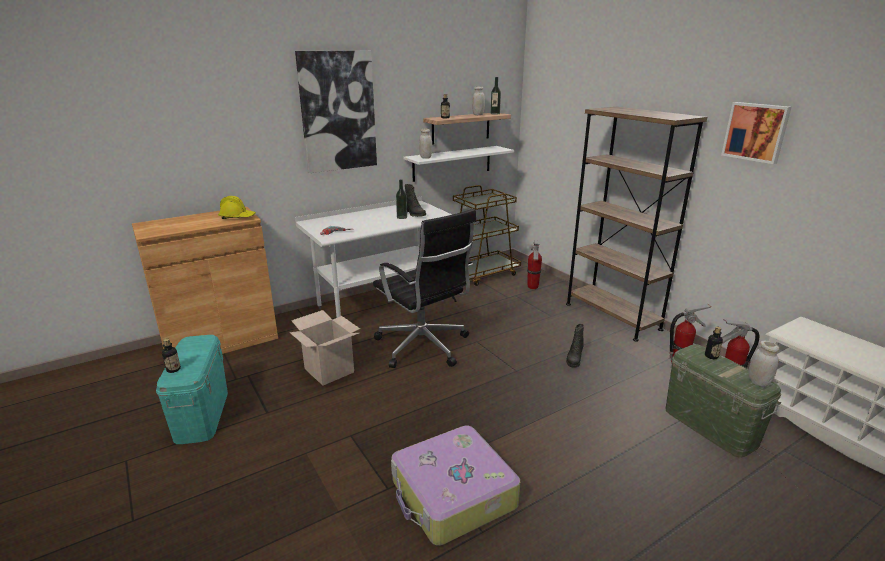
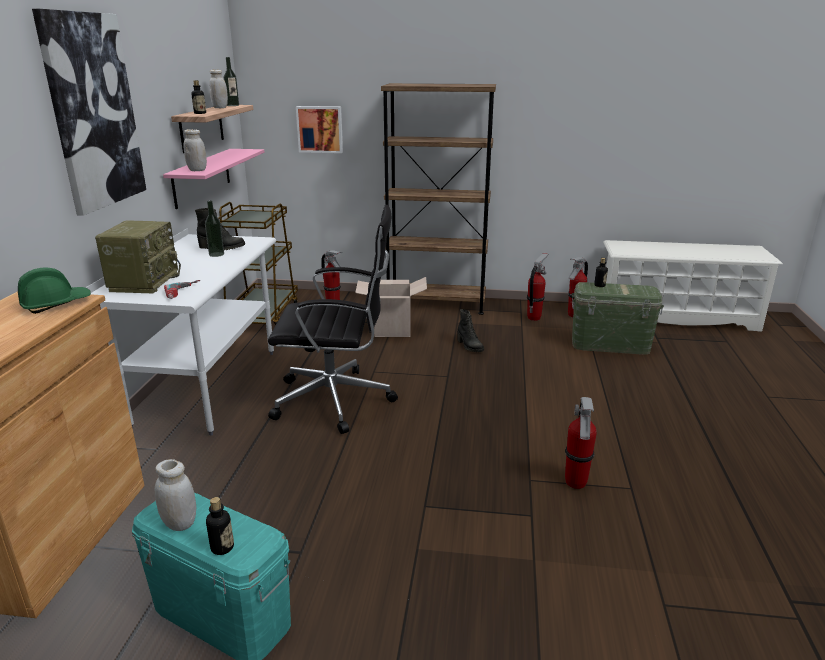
camera: 50 degrees left, 0 degrees up
(237, 217) = (56, 304): yellow hard hat -> green hard hat
(329, 370) = (284, 474): cardboard box -> cardboard box (392, 330)
(336, 221) = (144, 282): none -> radio
(452, 163) = (202, 177): white shelf -> pink shelf
(452, 495) = (575, 483): suitcase -> fire extinguisher
(756, 132) = (542, 93): picture -> picture (320, 129)
(758, 382) = (645, 289): white jar -> white jar (180, 523)

